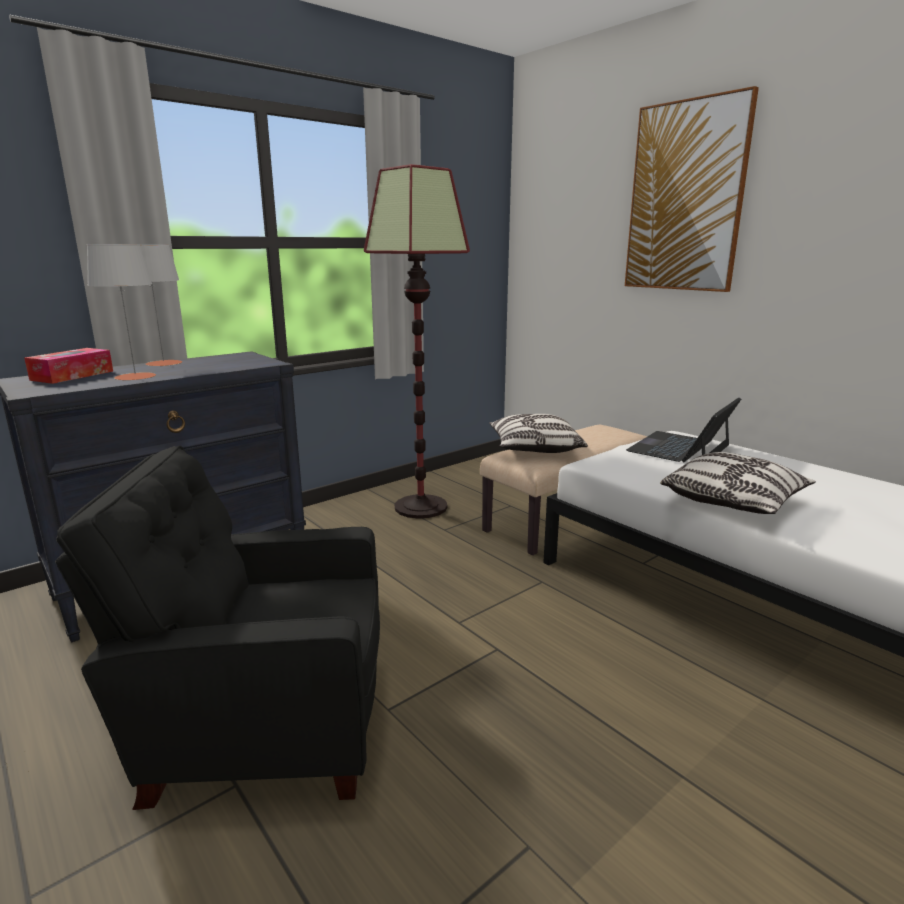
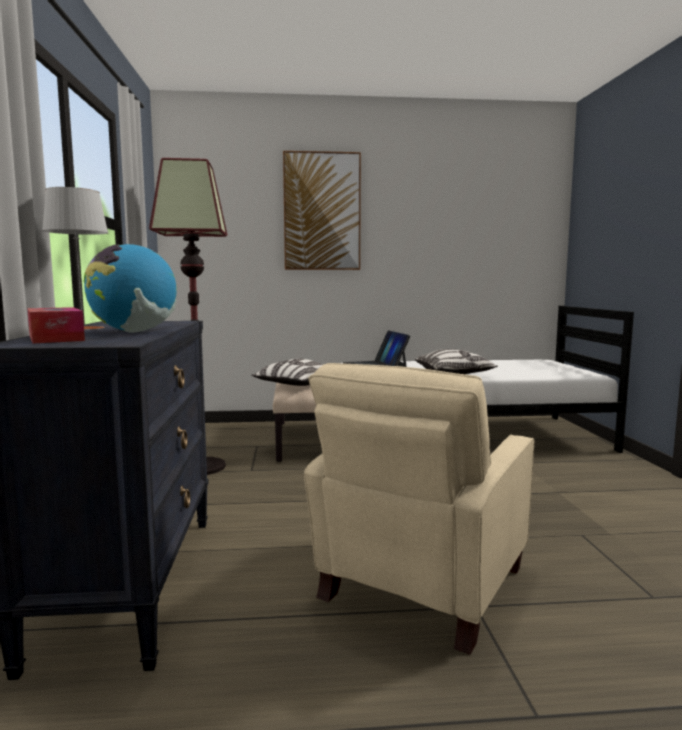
camera: 55 degrees left, 10 degrees down
(135, 376) = (133, 332): grey table lamp -> globe
(263, 726) = (420, 585): black armchair -> beige armchair

